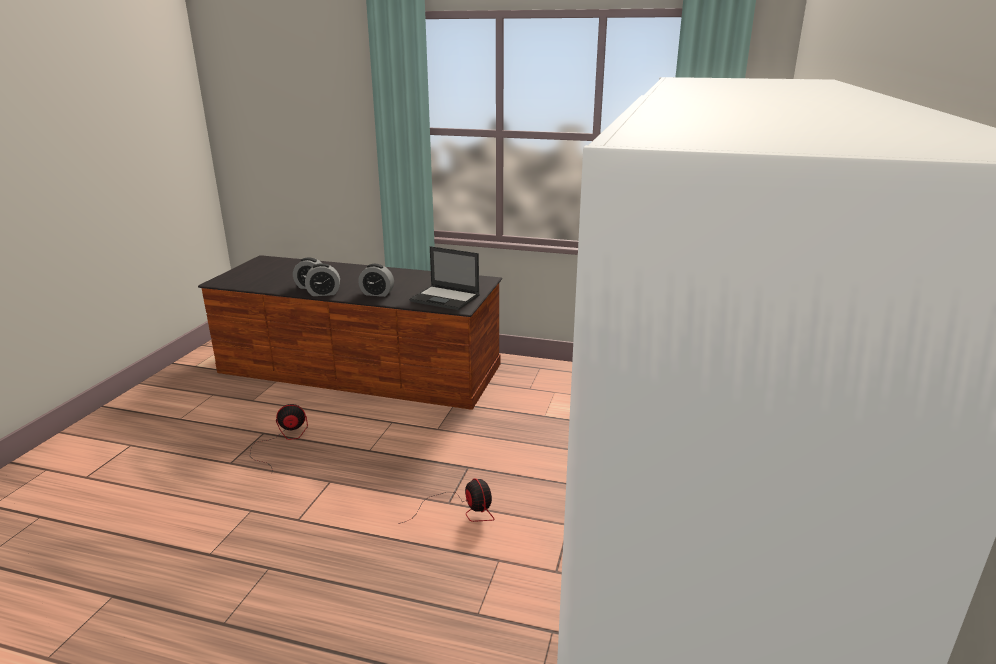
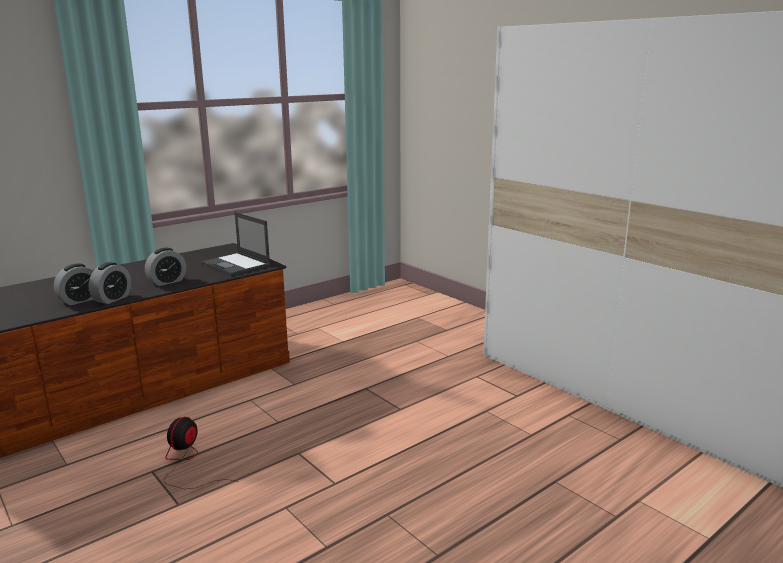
camera: 55 degrees left, 5 degrees down
(445, 298) = (236, 265): laptop -> laptop turned 75 degrees clockwise
(462, 510) = (416, 407): fan -> none

